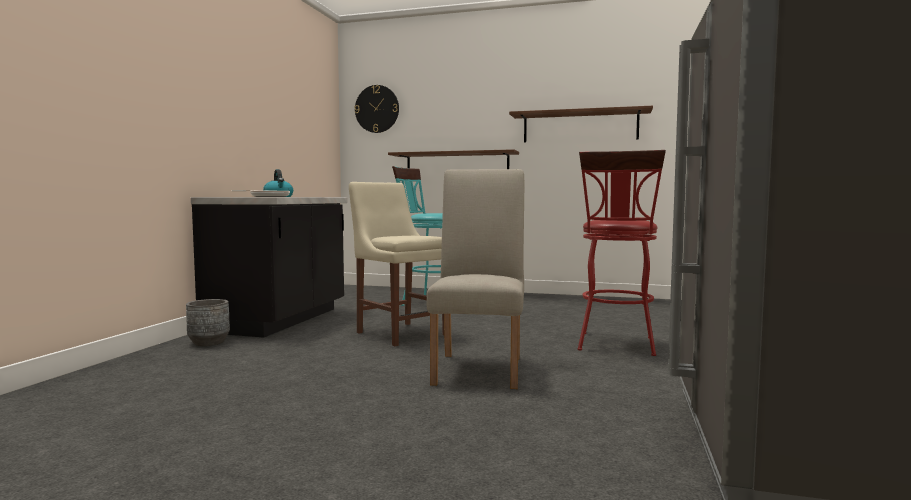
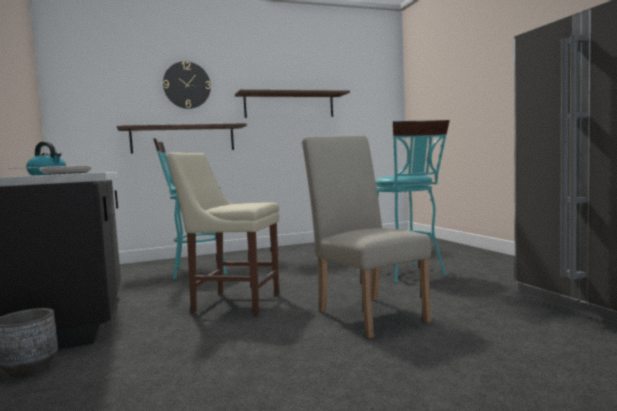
camera: 35 degrees left, 0 degrees up
(377, 109) = (88, 80): wall clock -> wall clock (187, 85)
(616, 345) = (409, 274): red stool -> turquoise stool

